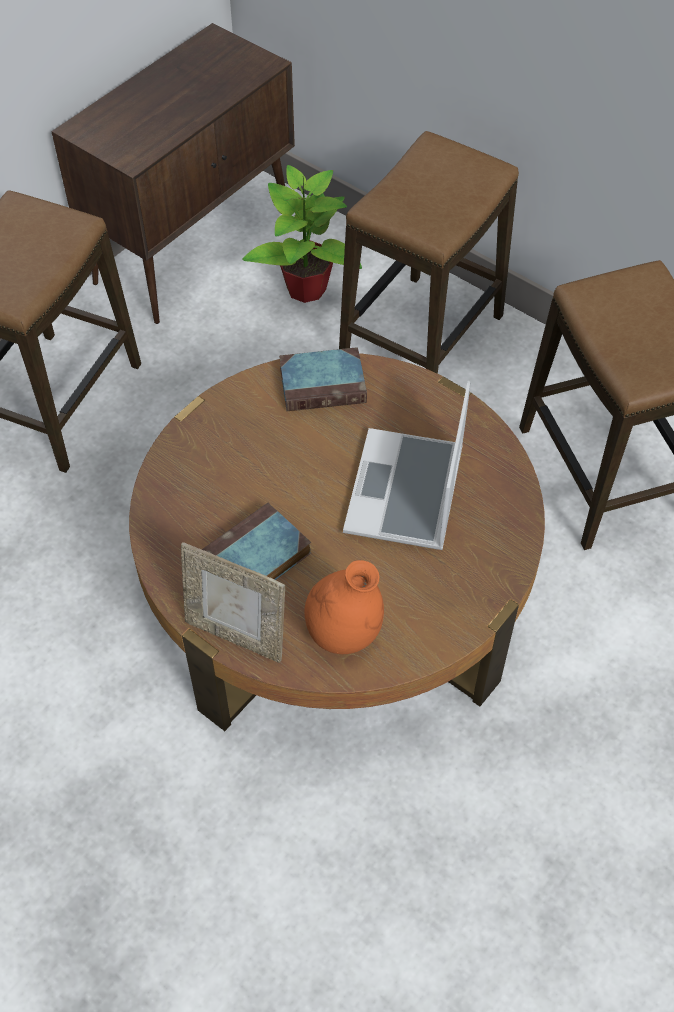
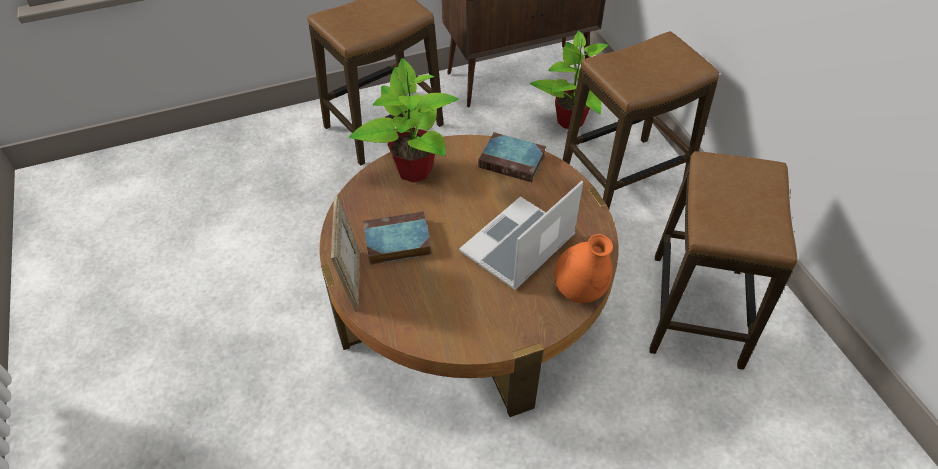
camera: 30 degrees right, 5 degrees down
(204, 450) = (413, 169): none -> potted plant
(236, 635) = (351, 281): picture frame -> picture frame turned 150 degrees counterclockwise
(344, 634) = (415, 311): orange vase -> orange vase (579, 291)

